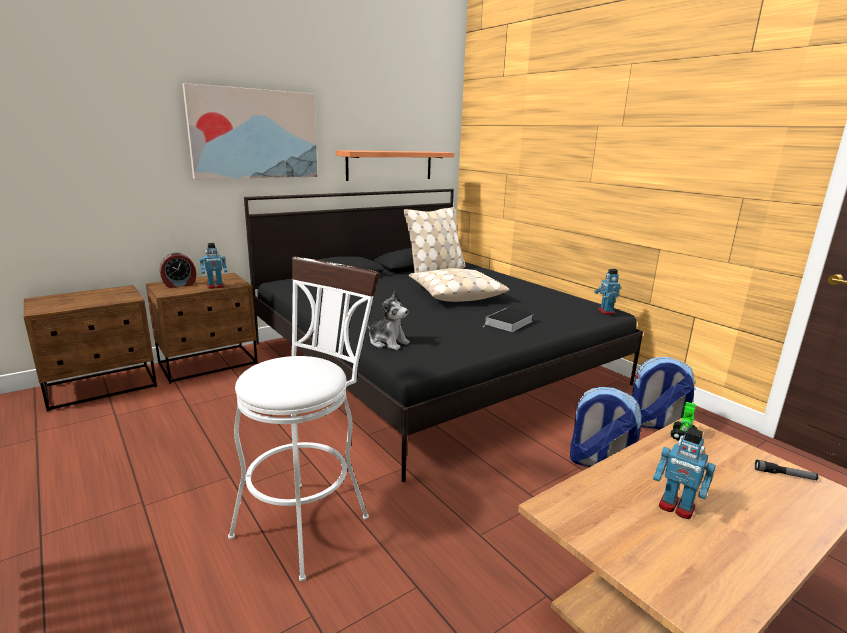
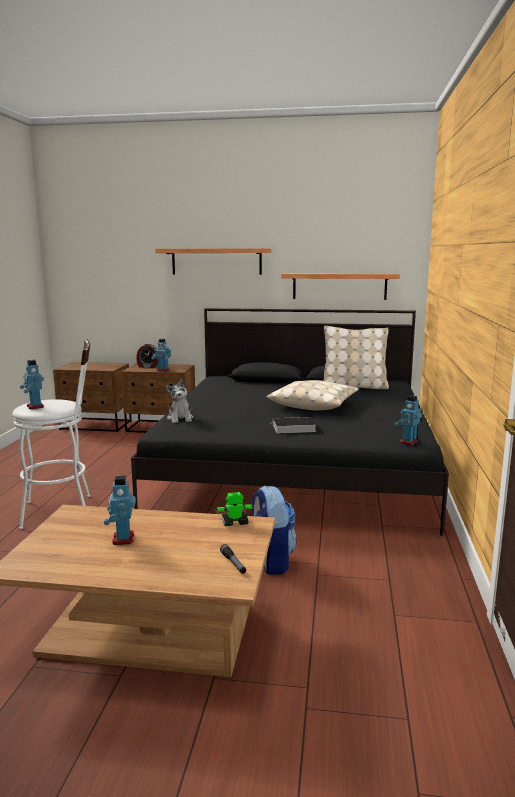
camera: 45 degrees right, 5 degrees down
(254, 134) = (216, 261): picture -> shelf
(290, 381) = (34, 407): none -> toy robot
(655, 425) = (383, 564): backpack -> none

